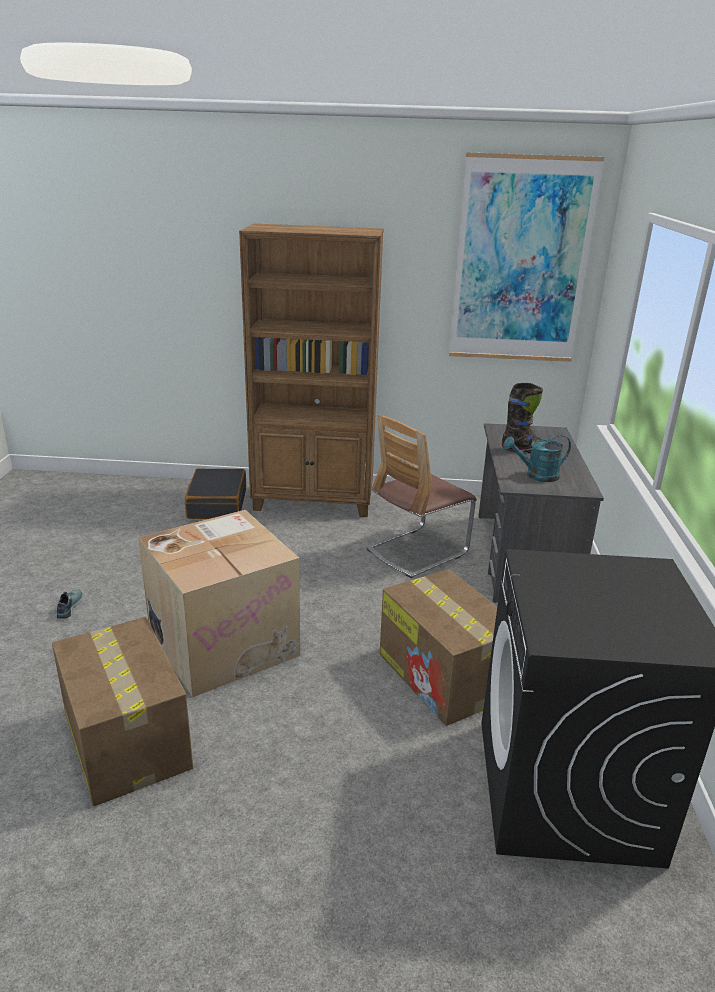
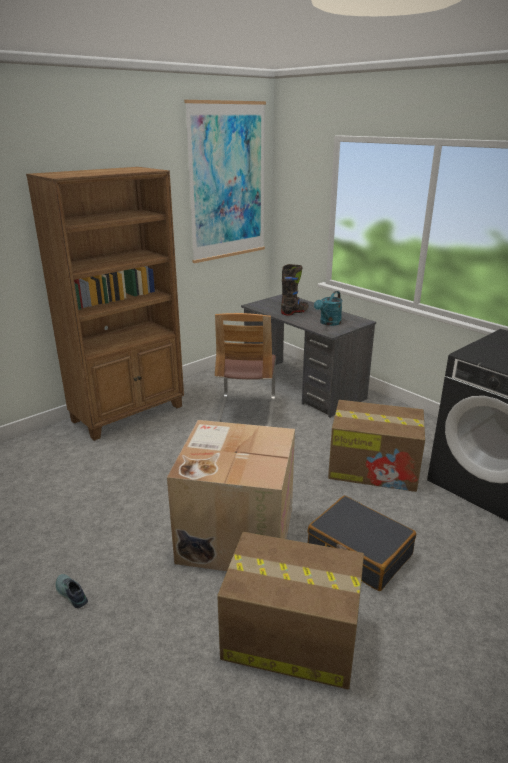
camera: 45 degrees left, 0 degrees up
(217, 504) = (55, 450): black suitcase -> black suitcase (358, 552)

